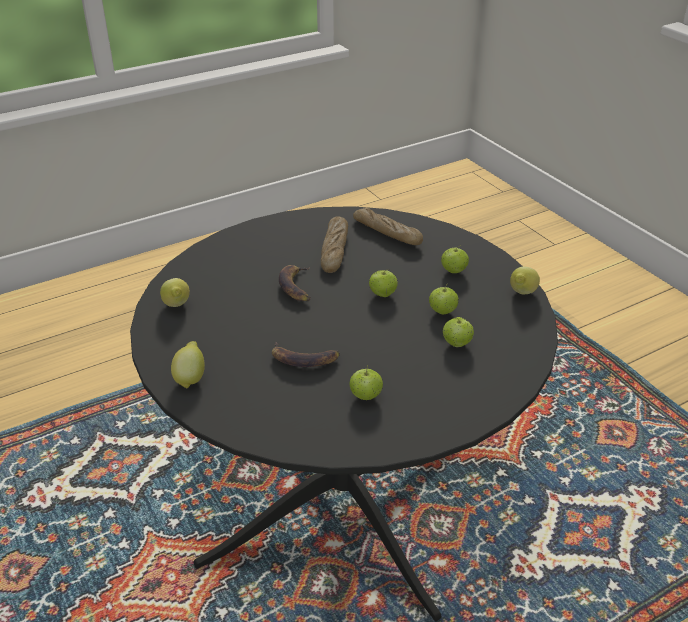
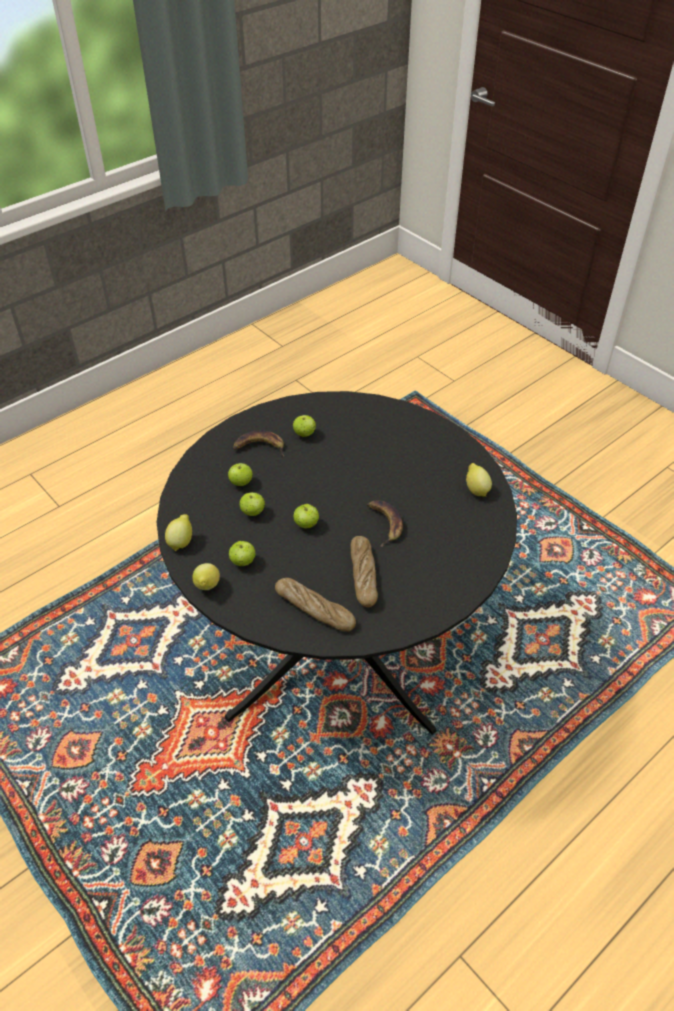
camera: 170 degrees right, 10 degrees up
(190, 378) = (429, 432): lemon -> lemon (207, 587)
(304, 359) = (355, 456): banana -> banana (259, 447)

